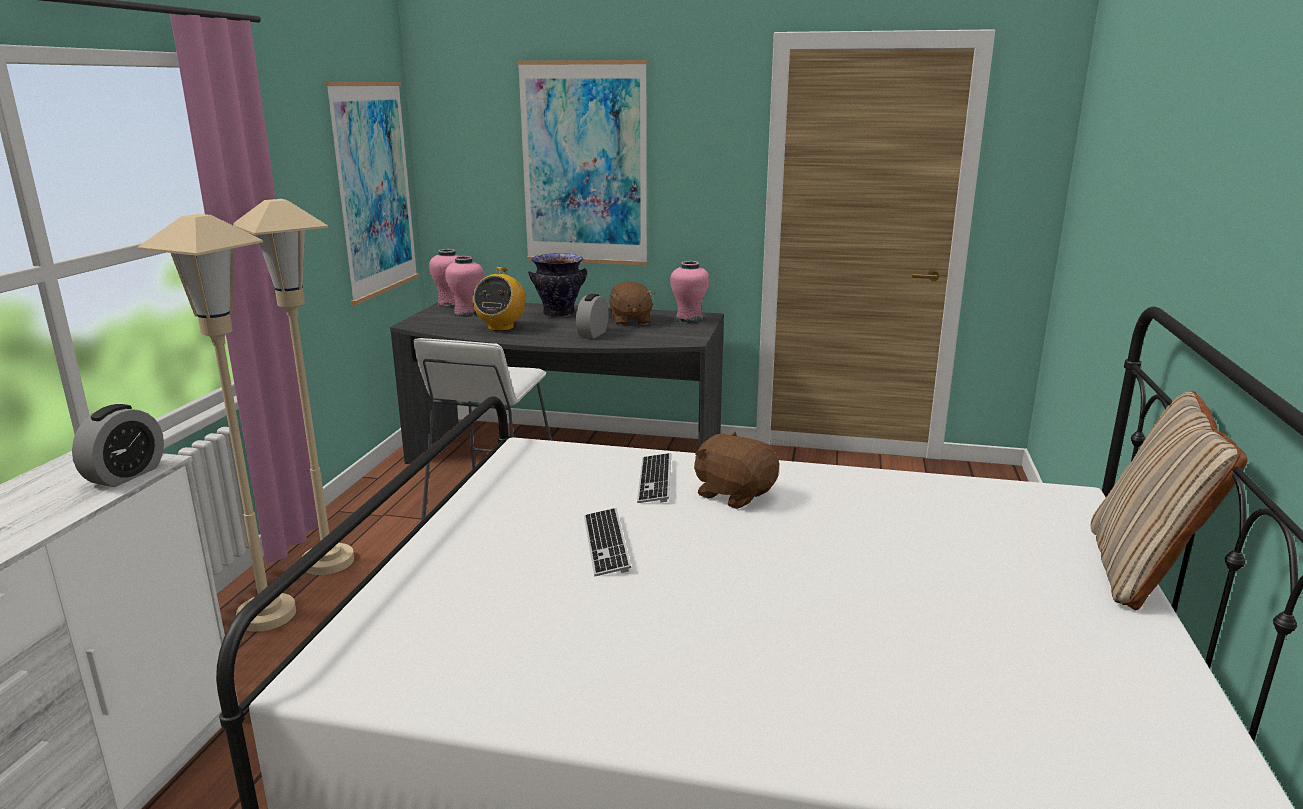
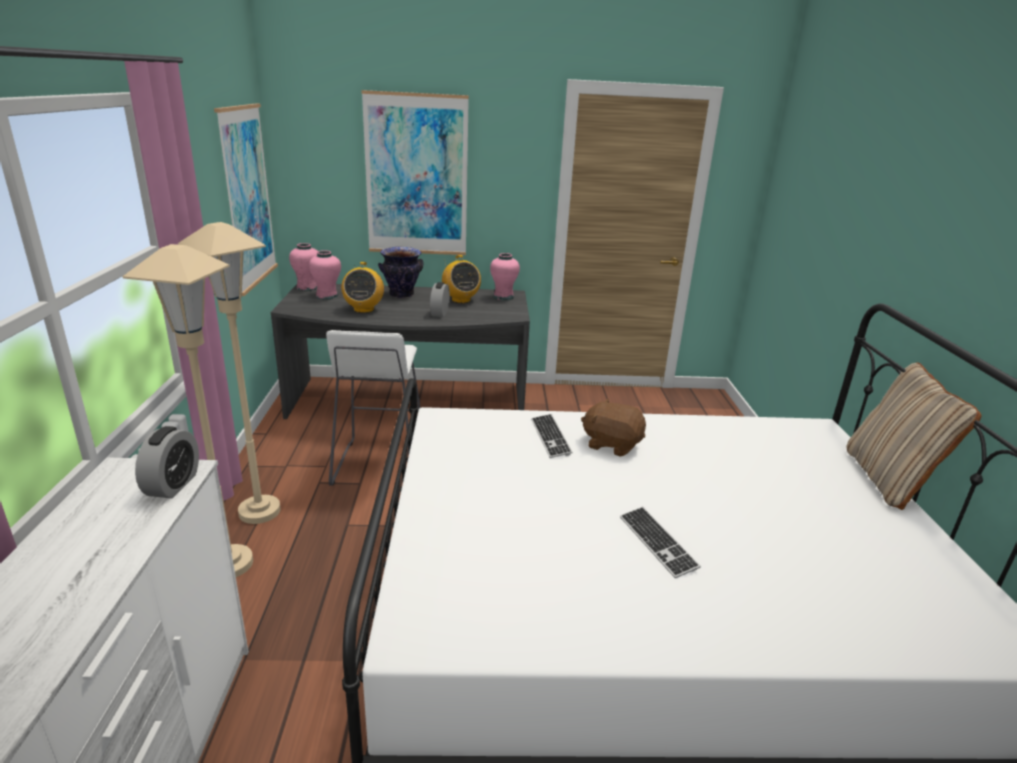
camera: 15 degrees left, 5 degrees up
(606, 544) = (548, 495): keyboard -> keyboard (657, 543)
(630, 321) = (460, 300): brown plush toy -> radio

